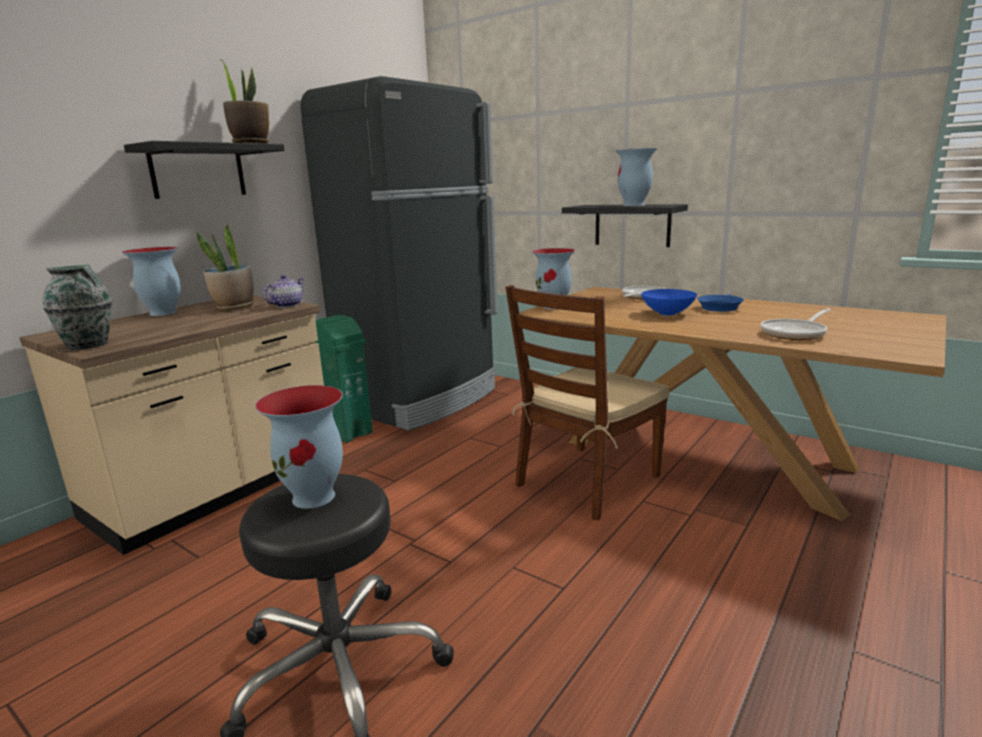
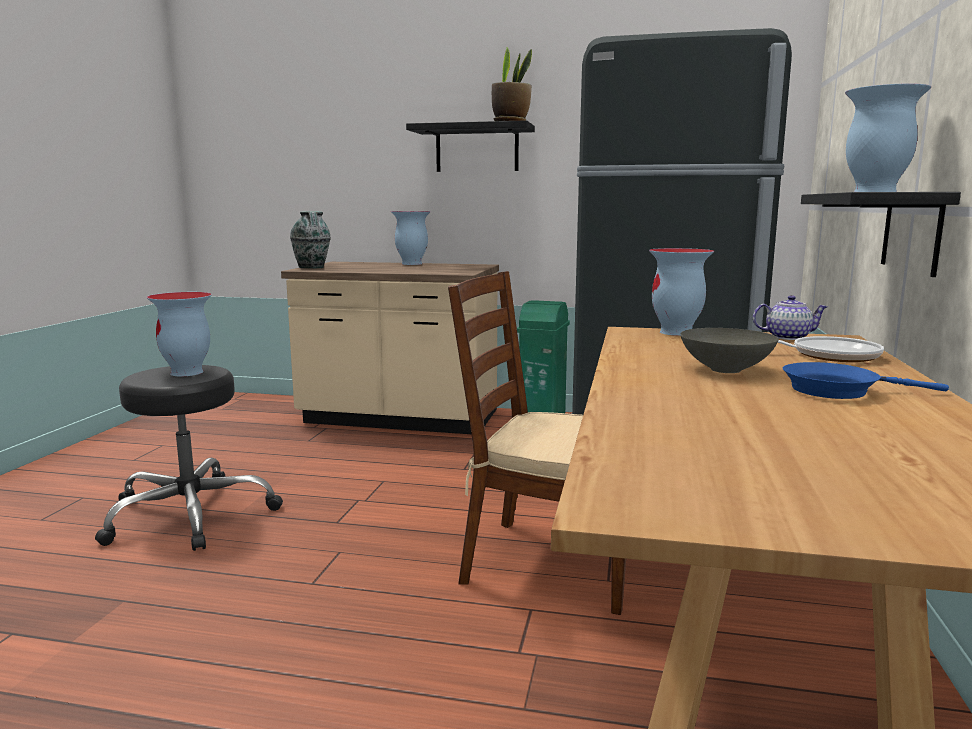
camera: 65 degrees right, 5 degrees down
(234, 307) = (443, 267): potted plant -> none
(286, 305) = (461, 272): teapot -> teapot (787, 337)
(668, 313) = (727, 370): blue bowl -> grey bowl
(795, 333) = (696, 432): frying pan -> none

